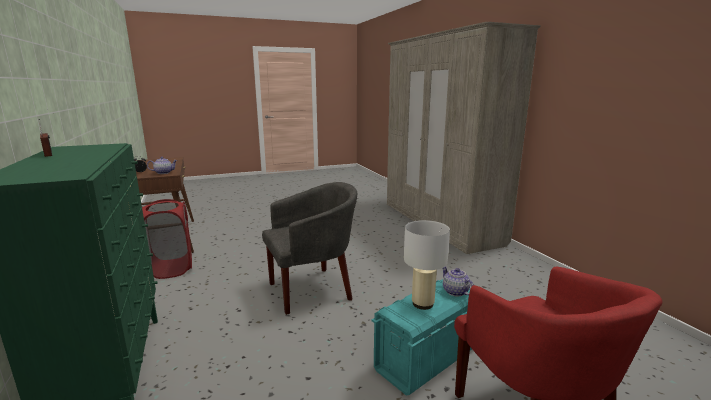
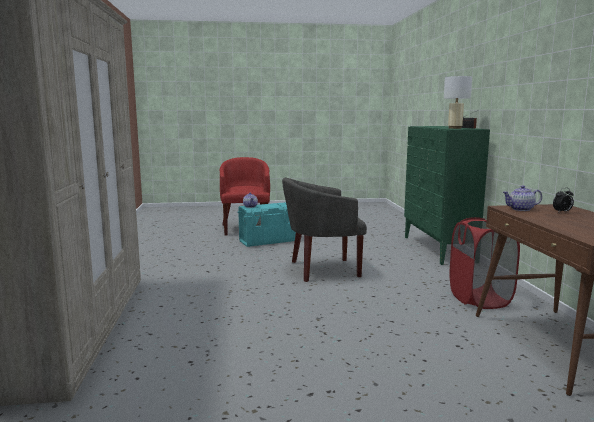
camera: 165 degrees left, 5 degrees down
(422, 304) = (273, 205): white table lamp -> white table lamp (455, 128)

